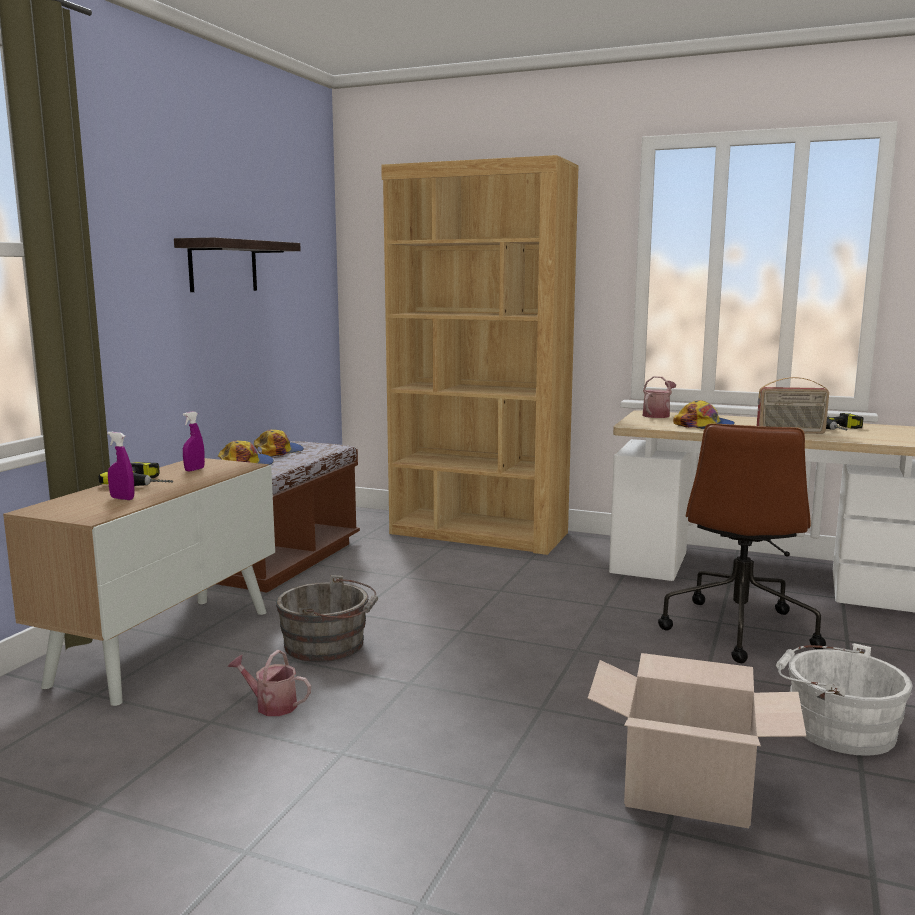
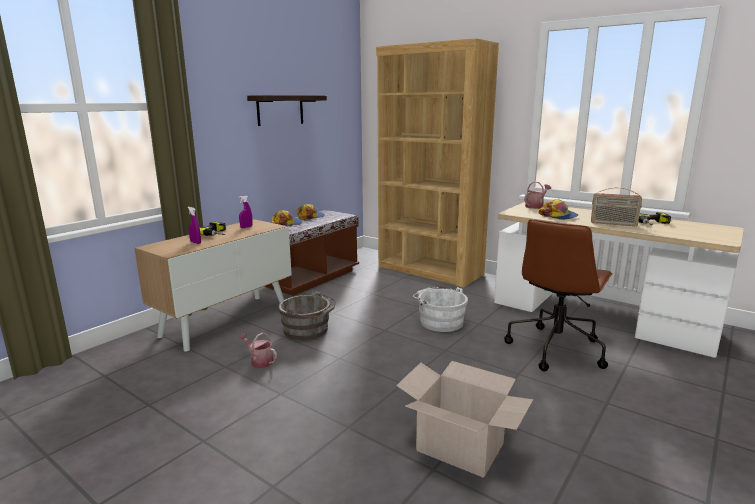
camera: 15 degrees right, 5 degrees up
(835, 727) = (581, 422): white bucket -> white bucket (439, 321)

